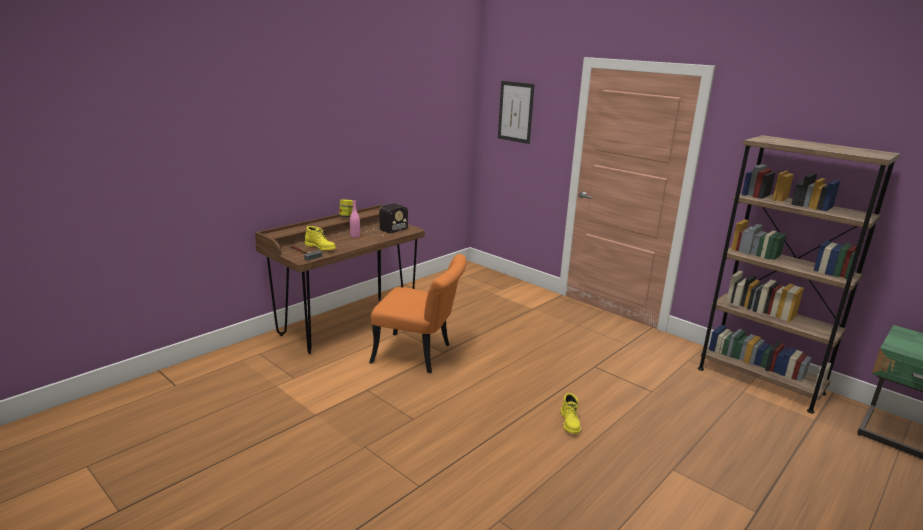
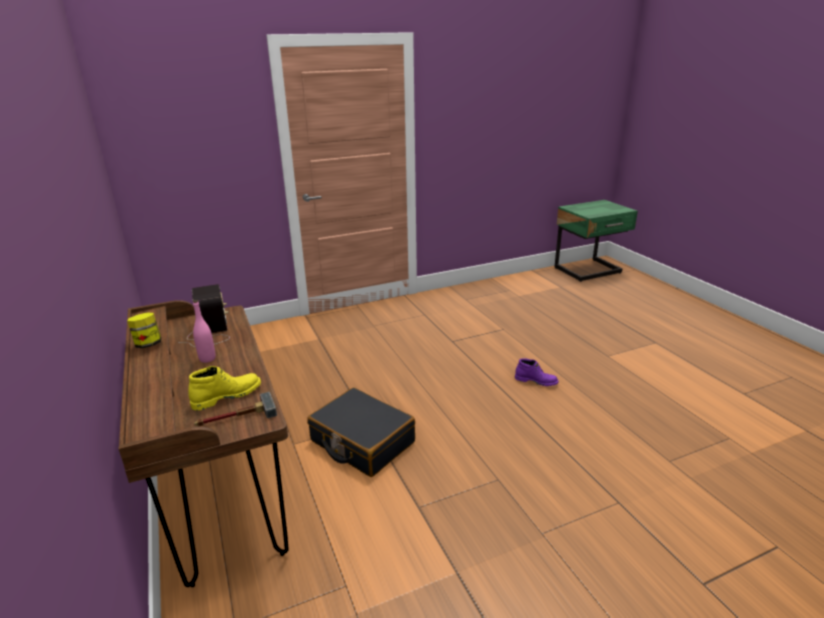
camera: 65 degrees left, 5 degrees up
(420, 355) = (362, 442): orange chair -> black suitcase
(515, 112) = (177, 121): picture -> none
(570, 423) = (536, 381): yellow boot -> purple boot
(759, 381) = (507, 285): brown bookcase -> none

